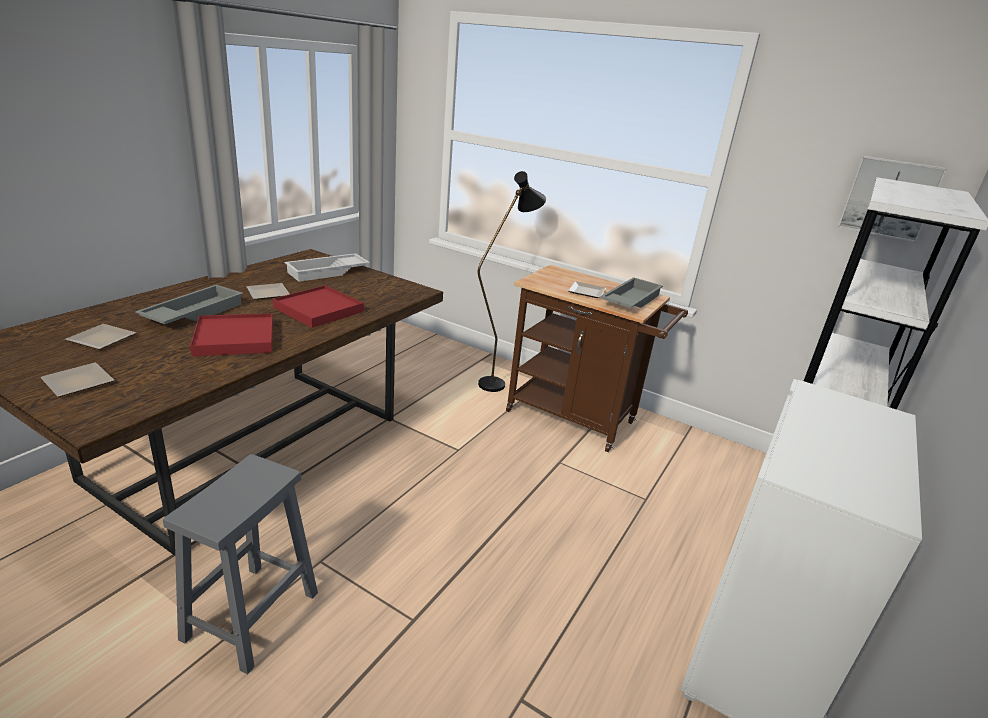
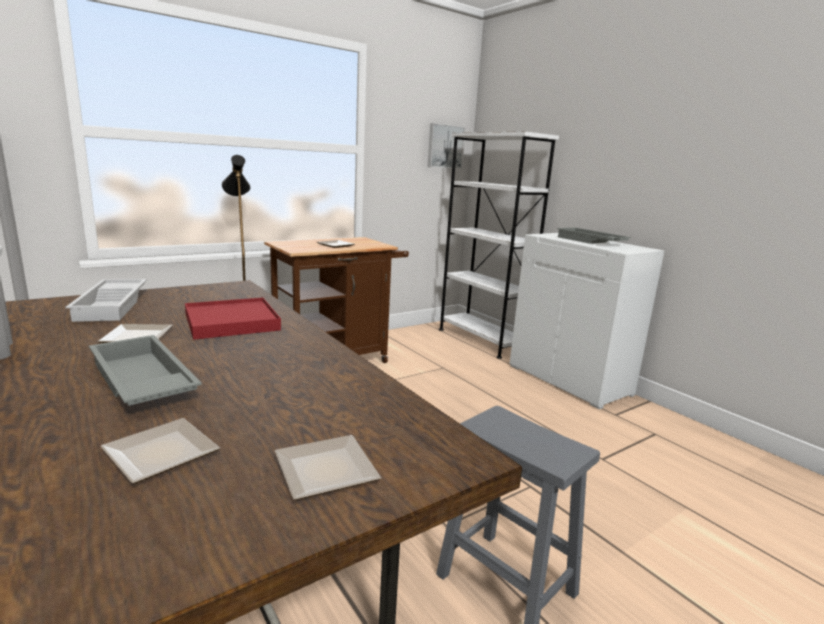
camera: 65 degrees left, 10 degrees down
(234, 338) = (269, 365): red tray -> none
(630, 300) = (362, 242): grey tray -> grey tray (589, 241)

